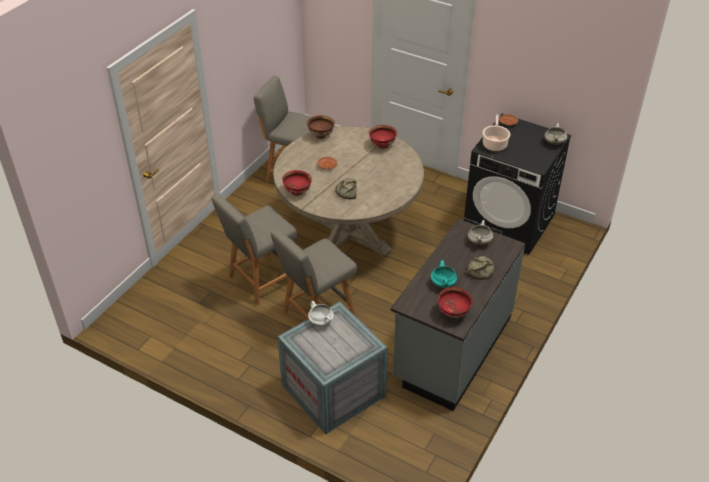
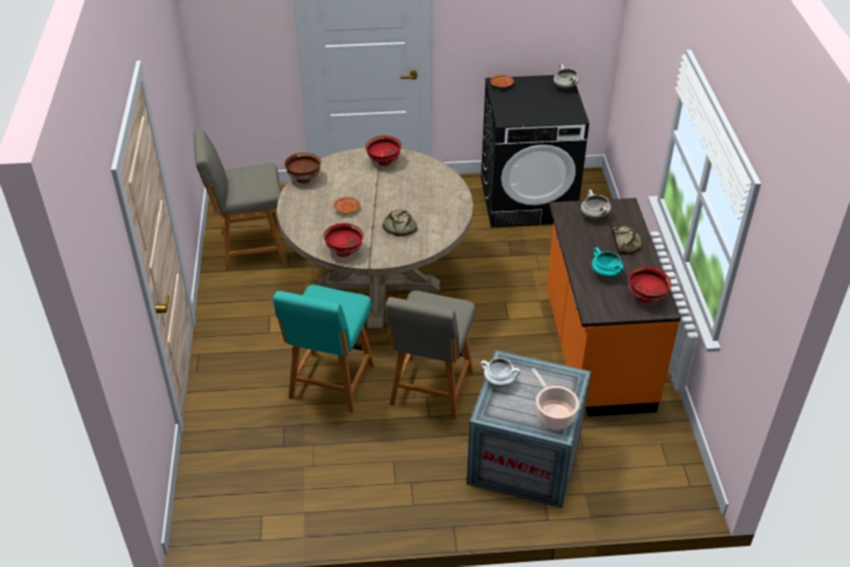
camera: 35 degrees left, 0 degrees up
(261, 280) = (331, 384): grey chair -> turquoise chair
(452, 348) = (595, 351): grey counter -> orange counter
(494, 144) = (511, 111): cooking pot -> cooking pot (553, 414)

